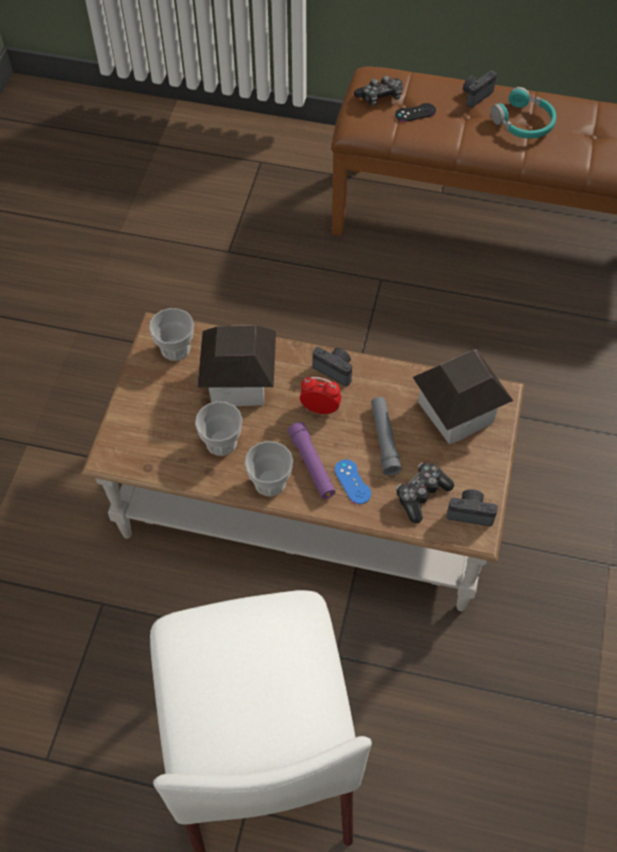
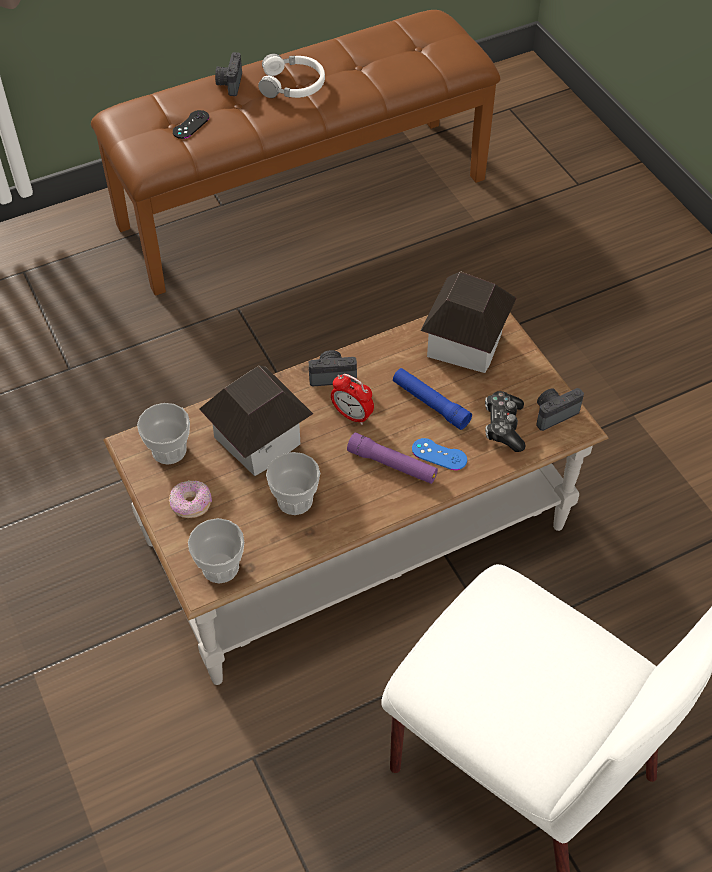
camera: 40 degrees left, 5 degrees down
(153, 397) = (191, 505): none -> donut
(270, 482) = (371, 503): cup -> cup (220, 567)
(320, 409) = (352, 415): alarm clock -> alarm clock turned 120 degrees counterclockwise
(380, 97) = (146, 128): game controller -> none
(384, 439) = (430, 403): grey flashlight -> blue flashlight
(523, 123) = (292, 85): turquoise headphones -> white headphones

